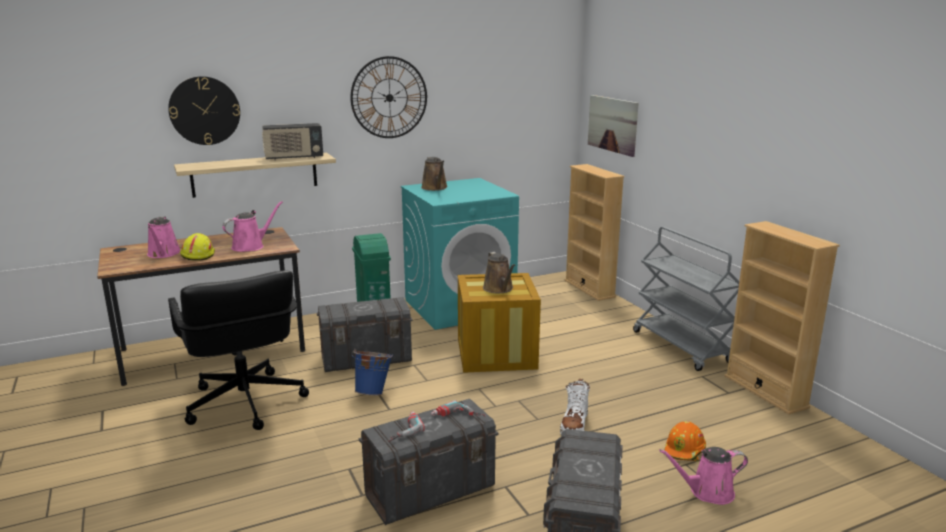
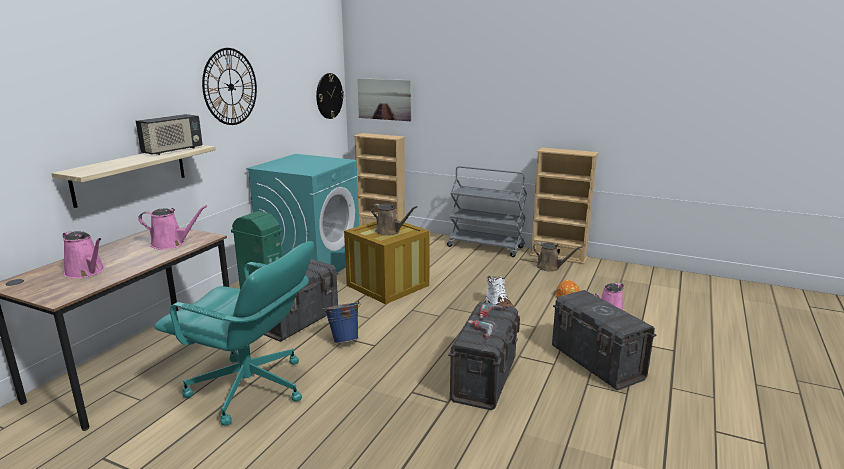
camera: 40 degrees left, 0 degrees up
(198, 255) = (131, 263): yellow hard hat -> none
(204, 110) = (77, 109): wall clock -> wall clock (329, 96)
(244, 403) = (249, 389): black office chair -> turquoise office chair
(251, 246) = (171, 244): pink watering can -> pink watering can turned 90 degrees clockwise
(435, 188) = (280, 165): brown watering can -> brown watering can (550, 267)

